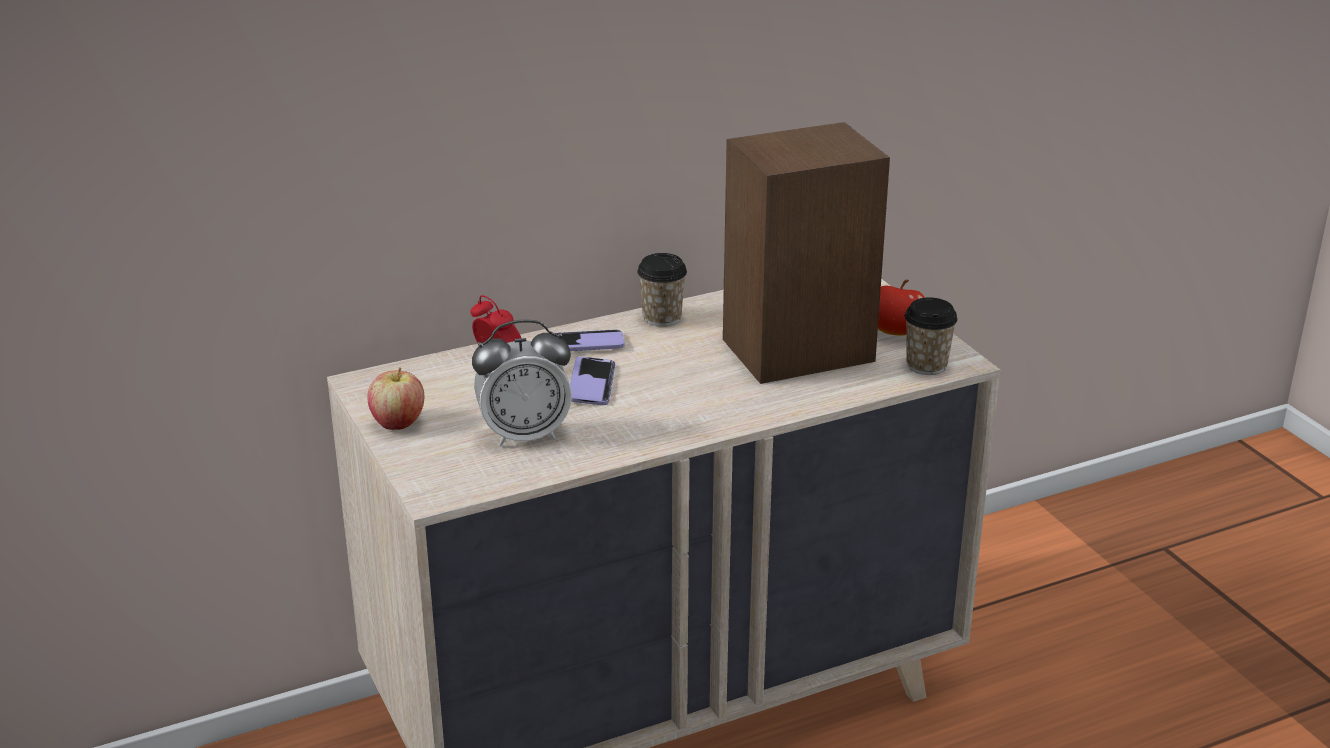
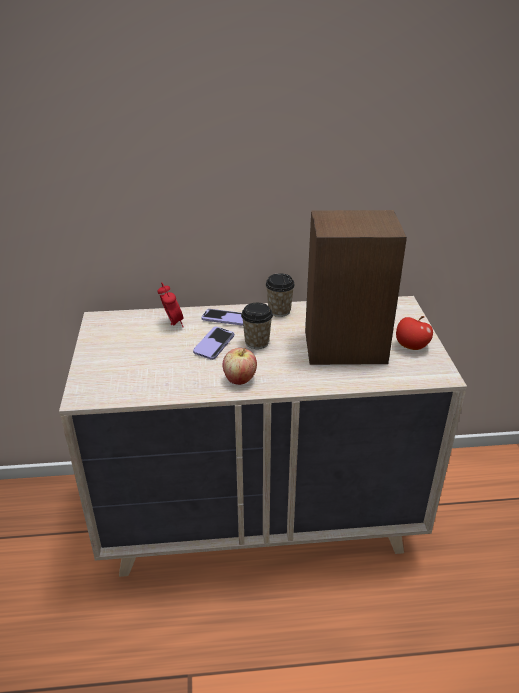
camera: 20 degrees right, 5 degrees up
(398, 423) = (97, 347): apple -> apple (240, 379)
(524, 435) = (156, 369): alarm clock -> none
(926, 365) = (419, 373): cup -> cup (257, 342)

